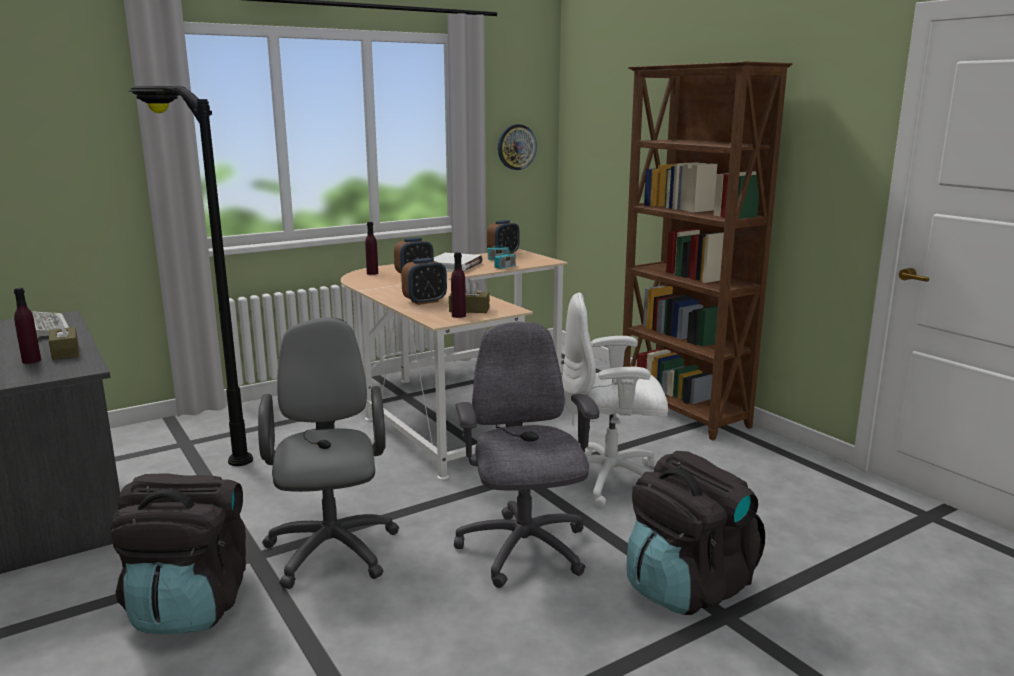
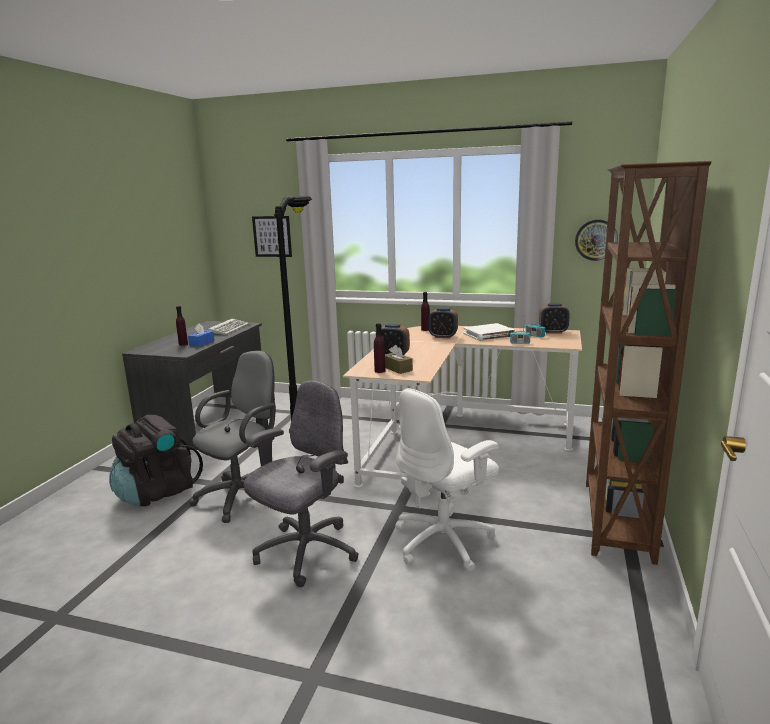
camera: 50 degrees right, 0 degrees up
(65, 352) = (202, 343): brown tissue box -> blue tissue box
(66, 156) = (272, 236): none -> picture
(611, 480) = (444, 541): white office chair -> white office chair turned 90 degrees counterclockwise
(687, 587) = (335, 640): black backpack -> none

